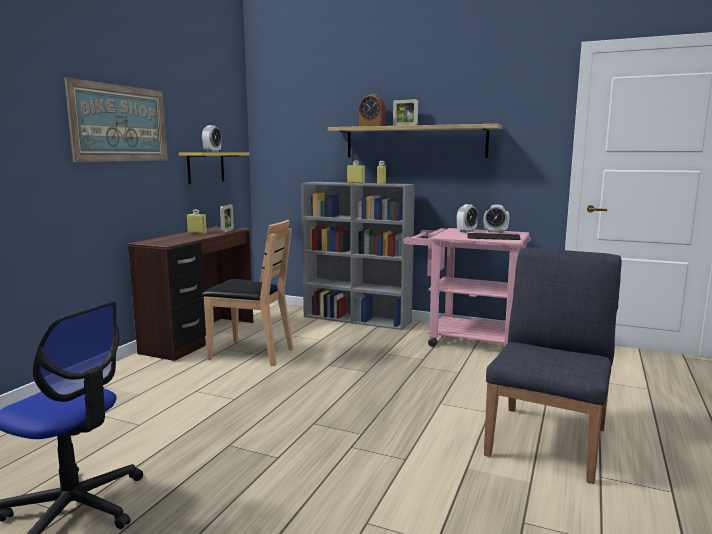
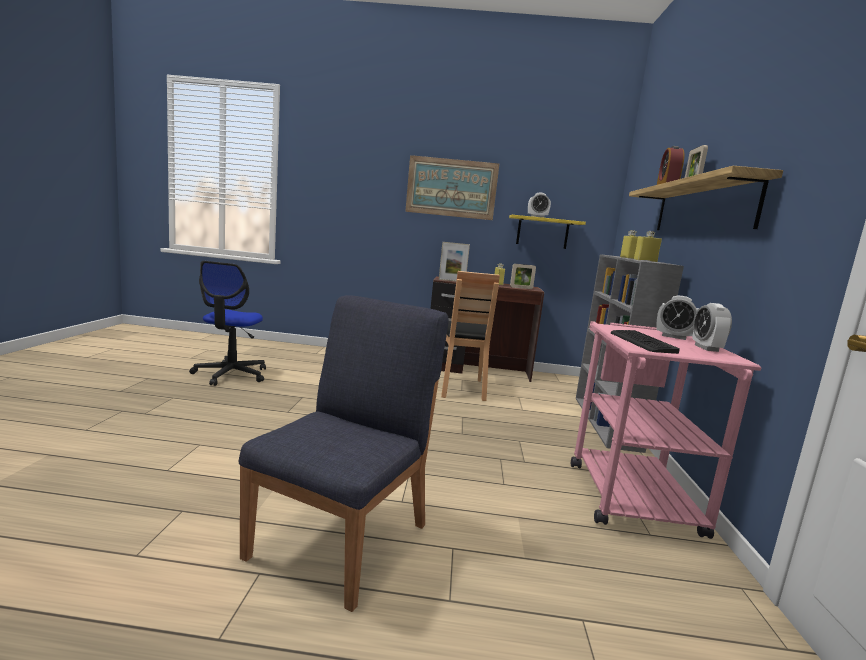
camera: 70 degrees right, 0 degrees up
(176, 242) = (452, 281): none -> picture frame
(547, 440) = (342, 539): blue chair -> blue chair turned 75 degrees counterclockwise

